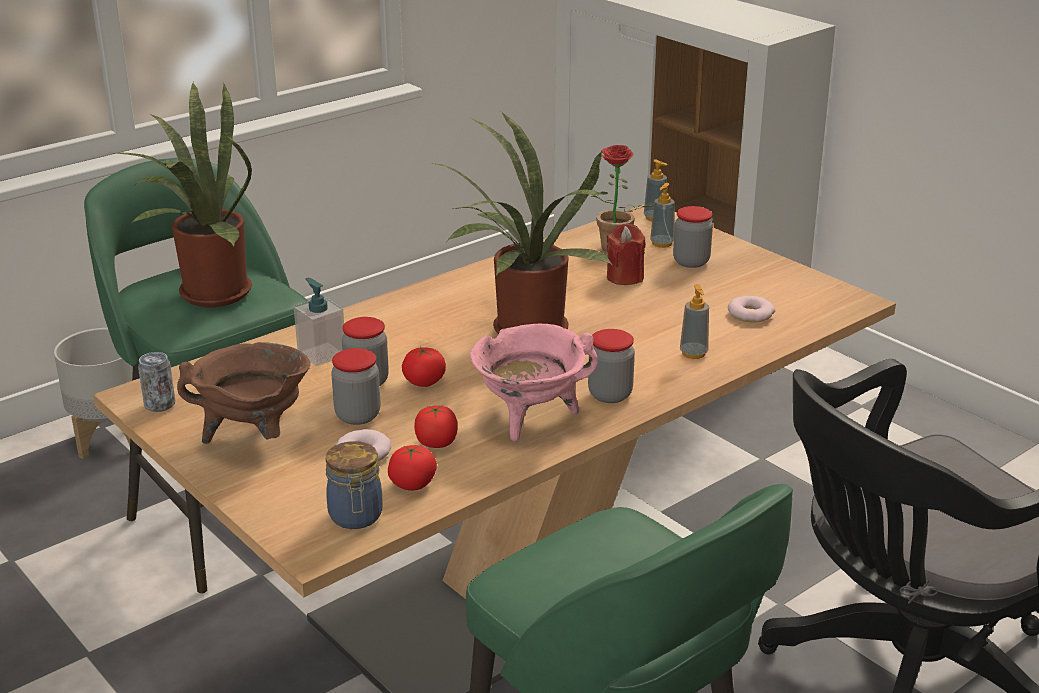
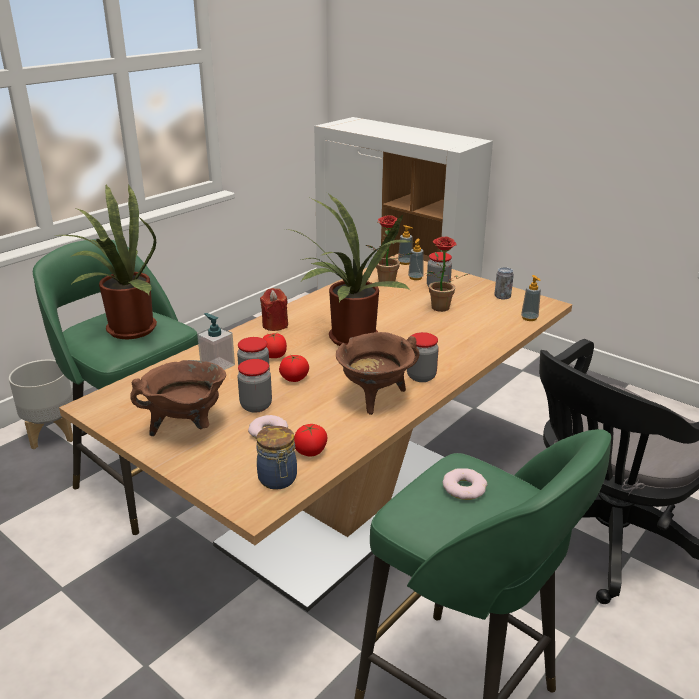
camera: 10 degrees left, 0 degrees up
(160, 405) = (111, 410): can -> can (502, 296)
(436, 443) = (317, 420): tomato -> tomato (274, 356)
(530, 419) = (375, 397): pink cooking pot -> brown cooking pot
(625, 277) = (401, 300): red candle -> red candle (275, 325)
(679, 296) = (439, 309): none -> potted plant
(693, 353) = (463, 345): soap dispenser -> soap dispenser (529, 318)
(750, 314) = (488, 317): donut -> donut (464, 488)

